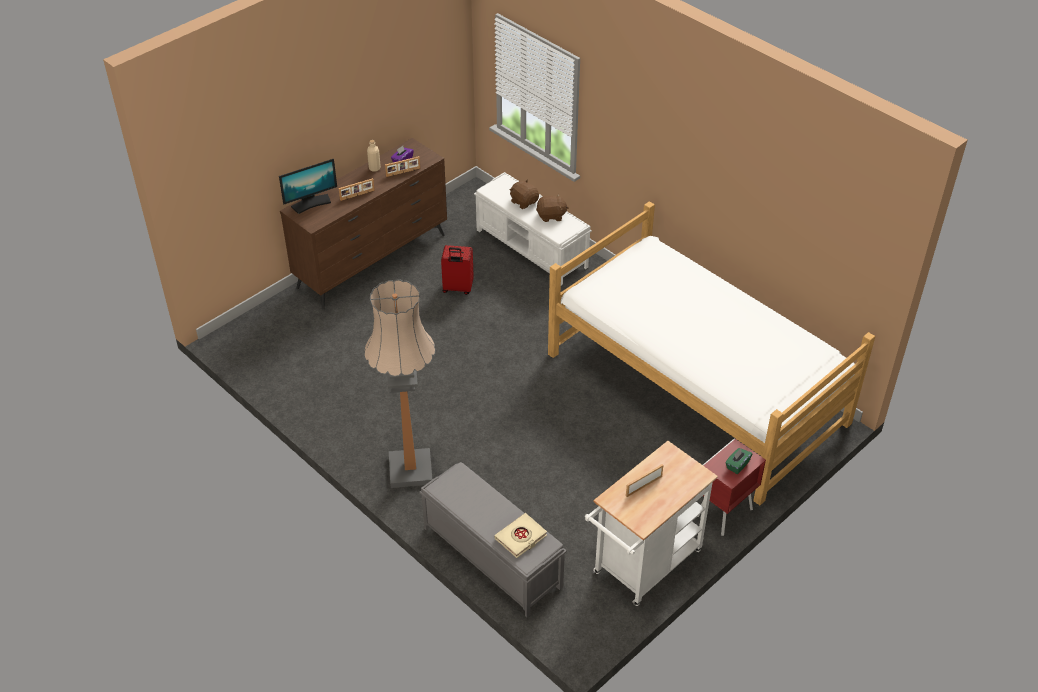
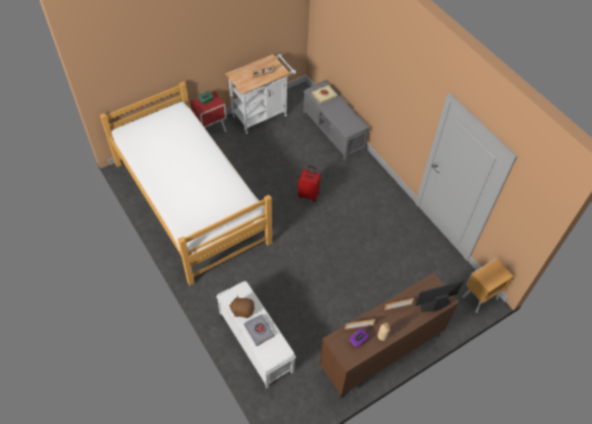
camera: 170 degrees left, 10 degrees up
(236, 336) = (479, 298): none -> brown nightstand
(410, 470) = (369, 182): floor lamp -> none
(457, 288) = (320, 312): red suitcase -> red suitcase (308, 194)
(524, 202) = (259, 330): brown plush toy -> grey book

